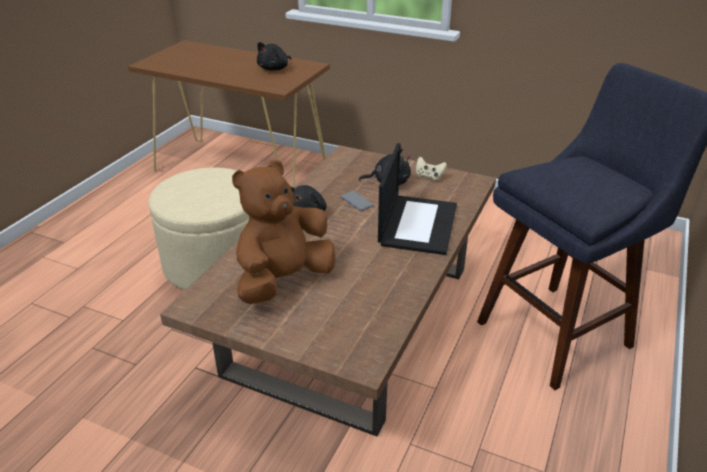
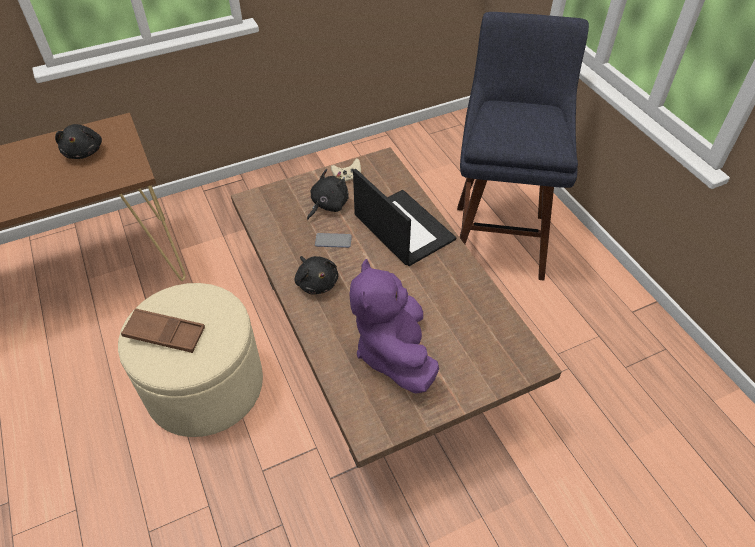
camera: 50 degrees left, 15 degrees up
(192, 185) = (165, 334): none -> brown tray
(283, 280) = (393, 351): brown plush toy -> purple plush toy

